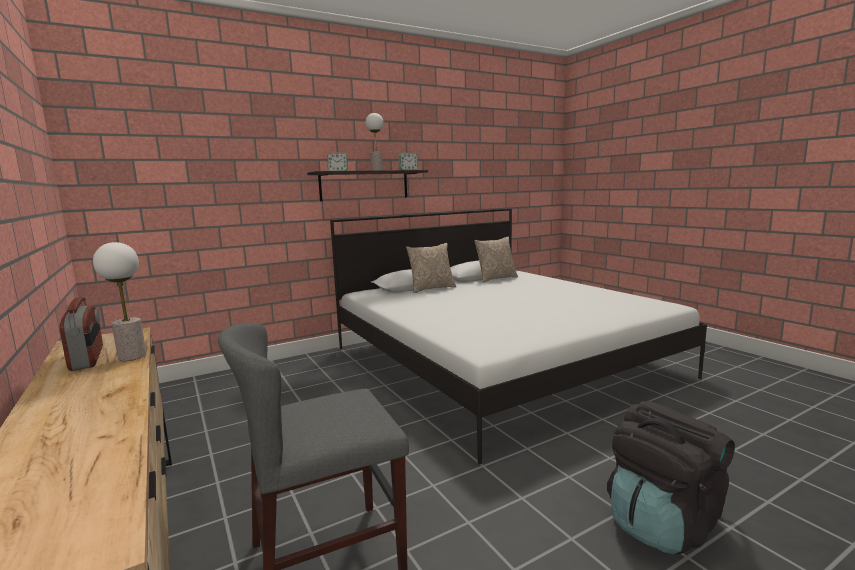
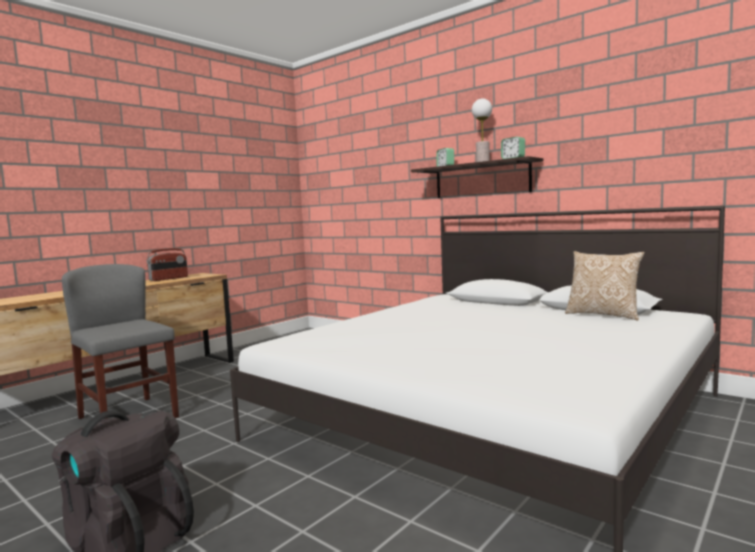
camera: 70 degrees right, 5 degrees down
(132, 356) = (168, 281): table lamp -> none
(431, 288) = (496, 305): pillow -> none

